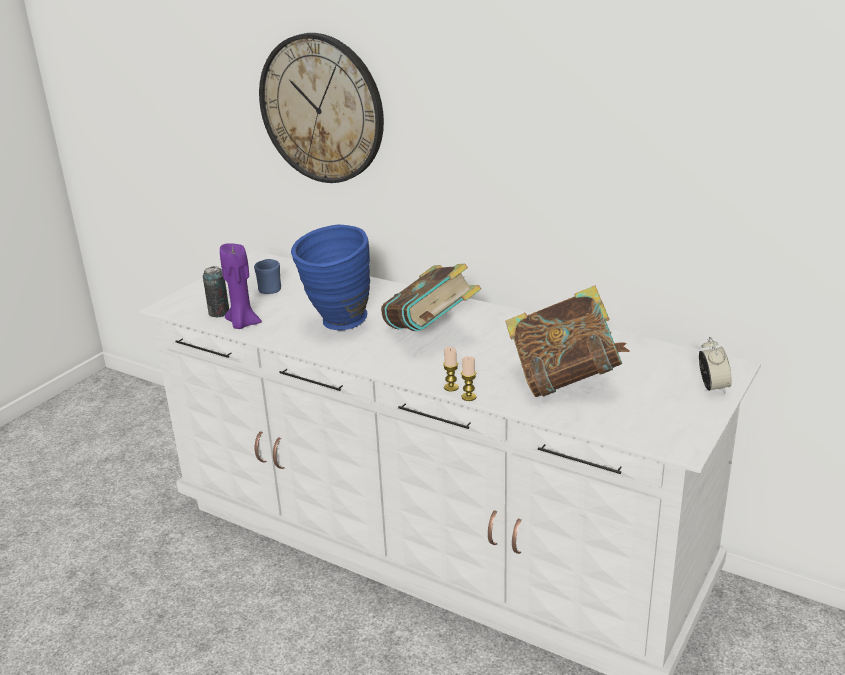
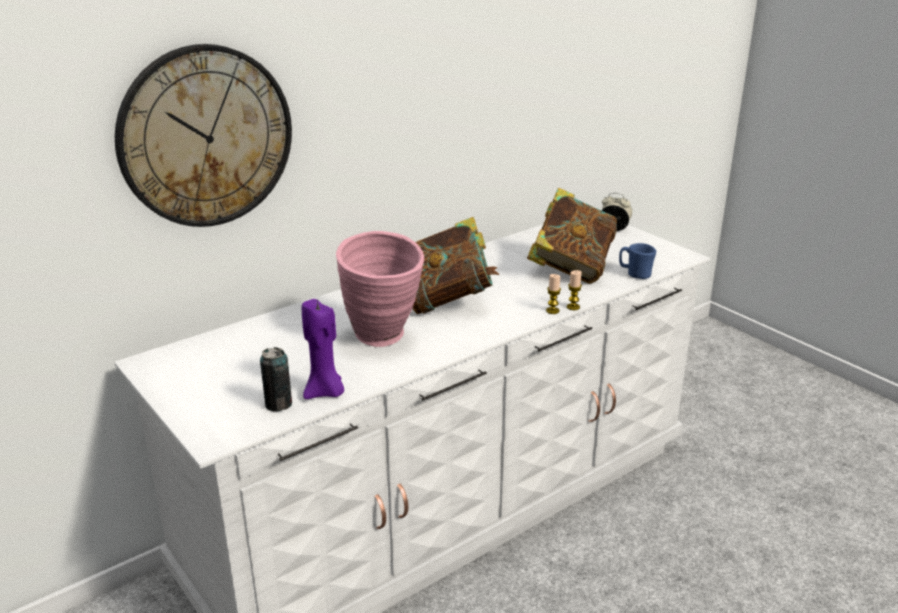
camera: 70 degrees left, 0 degrees up
(270, 288) = (249, 364): blue mug -> blue mug (635, 274)
(337, 325) = (384, 340): blue vase -> pink vase

